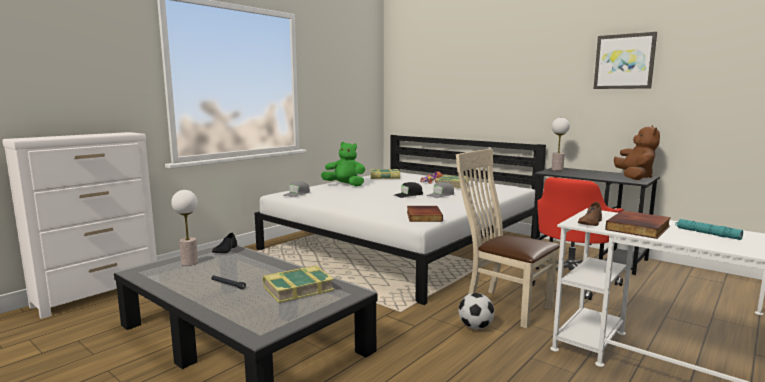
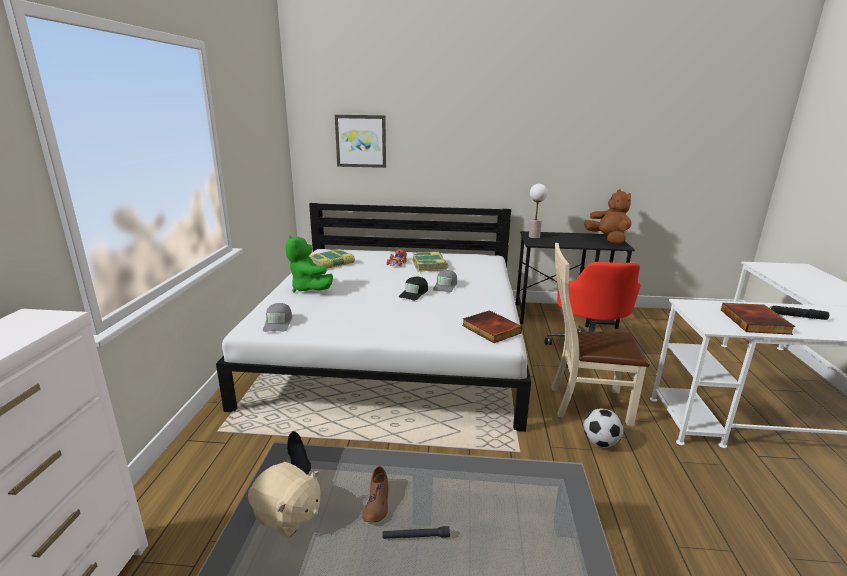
camera: 35 degrees left, 10 degrees up
(189, 263) = (287, 515): table lamp -> beige plush toy
(298, 289) = (506, 500): book -> none
(345, 185) = (309, 289): green plush toy -> green plush toy turned 105 degrees counterclockwise
(590, 222) = (717, 323): brown shoe -> brown shoe (377, 502)
(624, 61) = (589, 124): picture -> picture (361, 141)
(707, 234) = (797, 316): turquoise flashlight -> black flashlight

